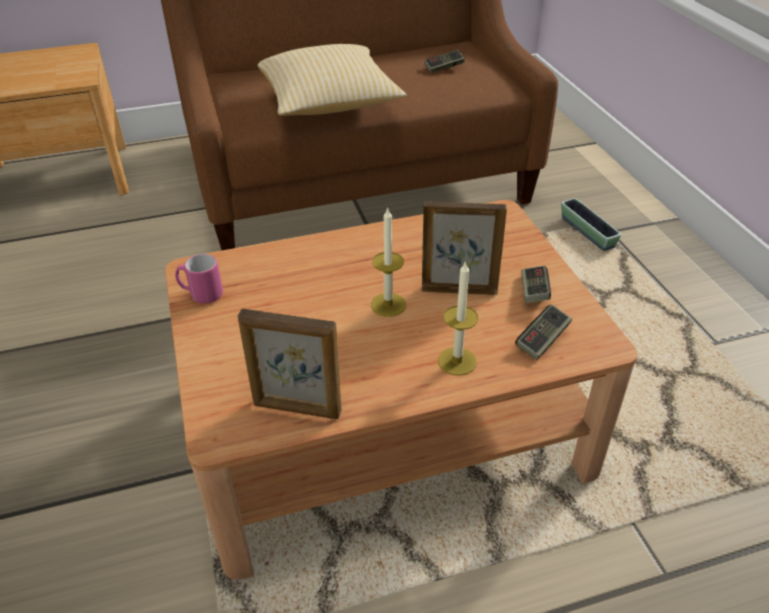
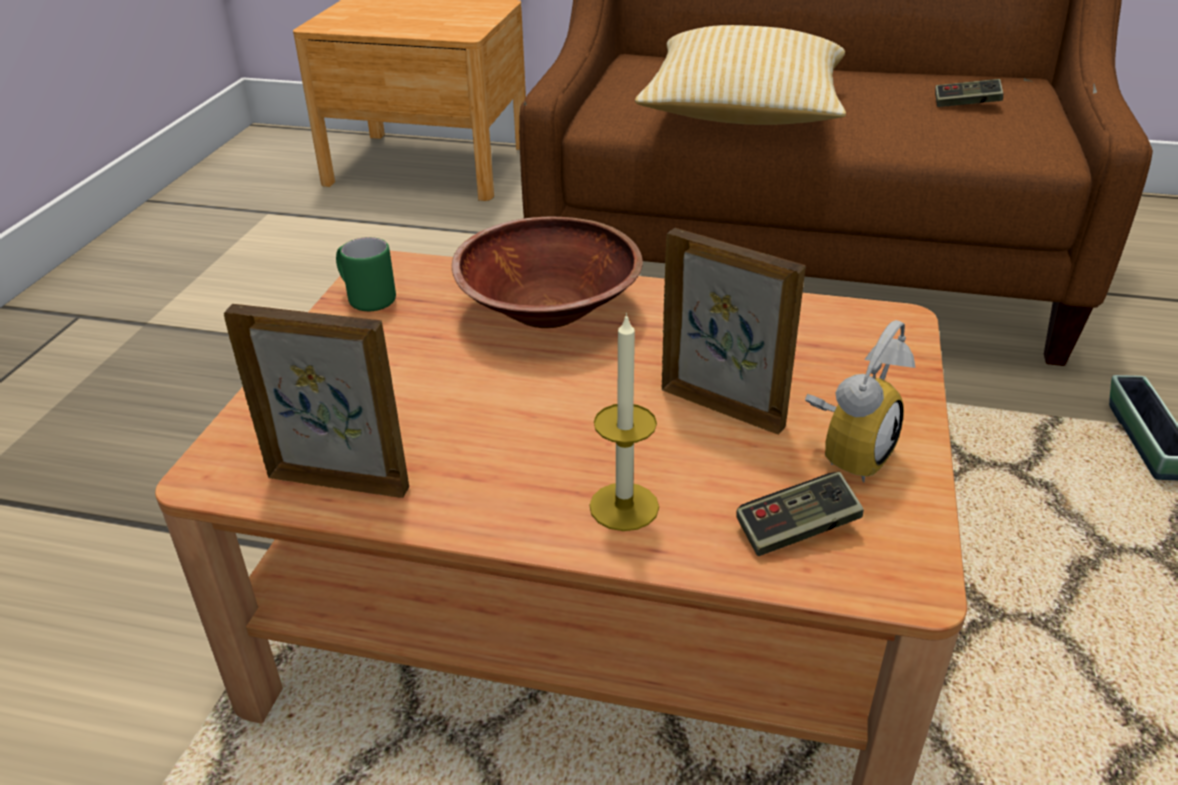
camera: 30 degrees right, 5 degrees down
(201, 294) = (366, 299): pink mug -> green mug
(297, 409) = (339, 480): picture frame -> picture frame turned 150 degrees clockwise
(319, 264) = (549, 309): none -> brown bowl
(388, 304) = (595, 391): candle -> none
(533, 292) = (847, 452): game controller -> alarm clock

